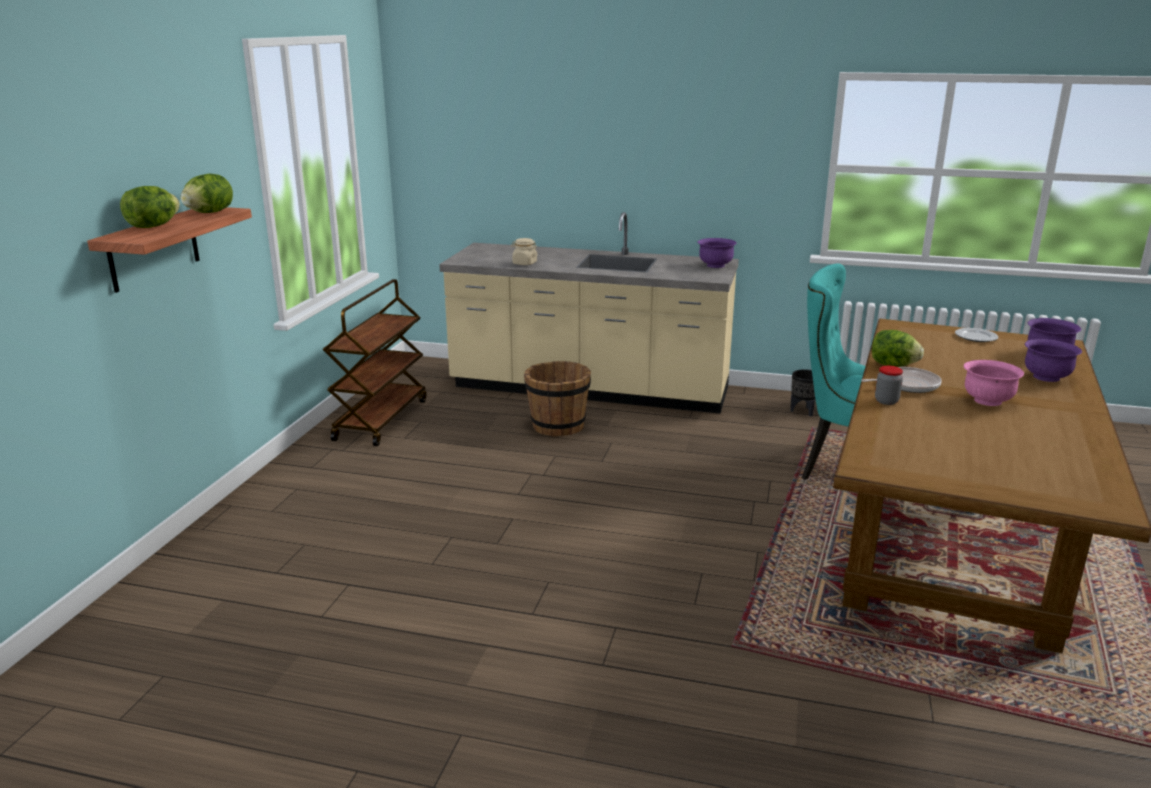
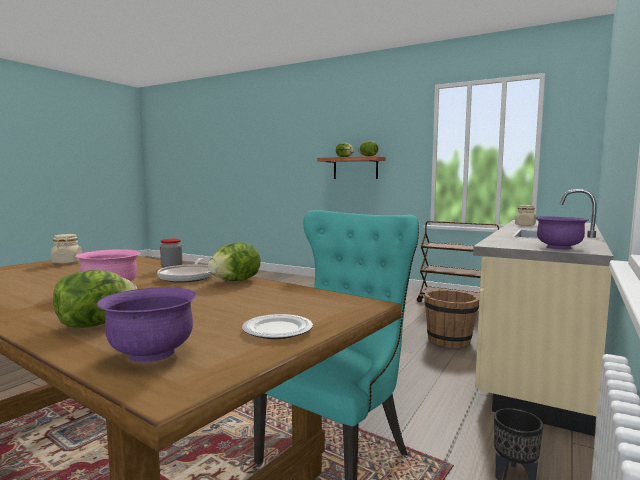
camera: 105 degrees right, 15 degrees down
(941, 472) = (67, 262): none -> beige jar
(1046, 377) = (96, 324): purple bowl -> lettuce

